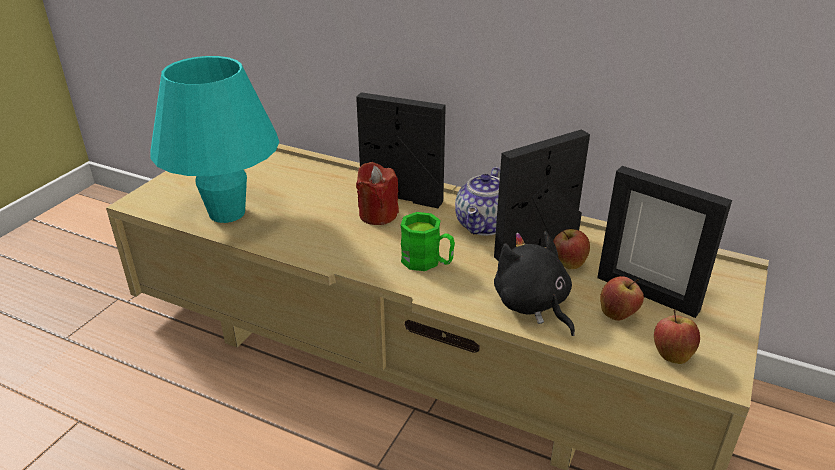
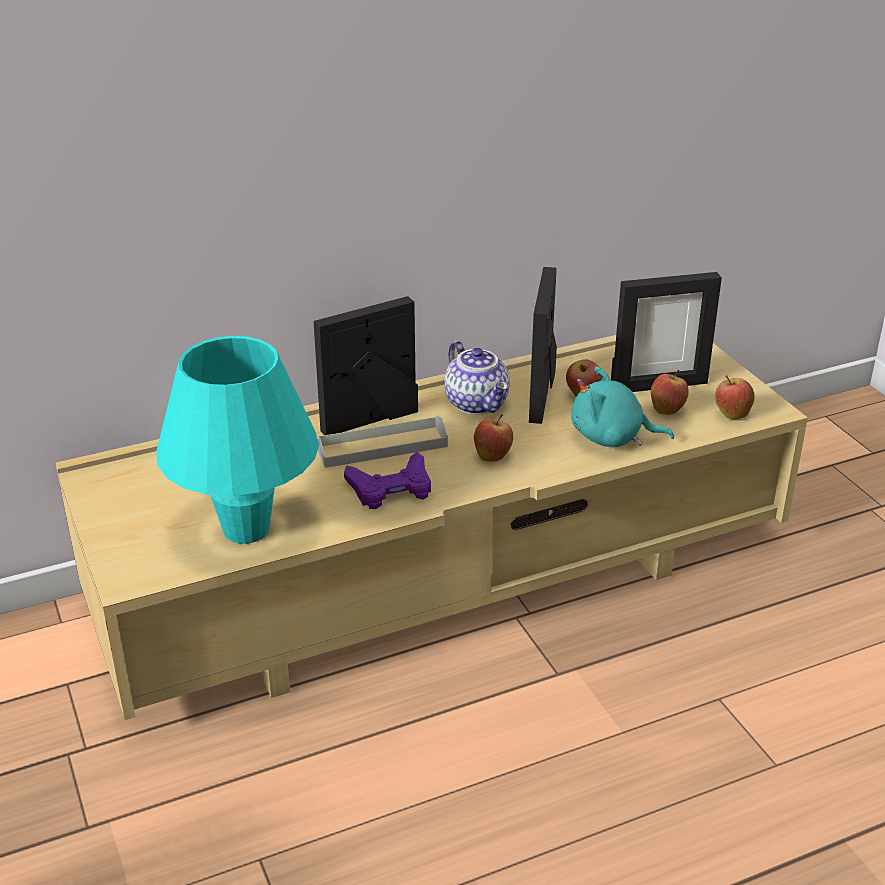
camera: 50 degrees left, 0 degrees up
(333, 241) = (391, 488): none -> purple game controller
(378, 215) = (381, 446): red candle -> grey tray
(428, 262) = (493, 456): green mug -> apple
(532, 305) = (612, 438): black plush toy -> turquoise plush toy

